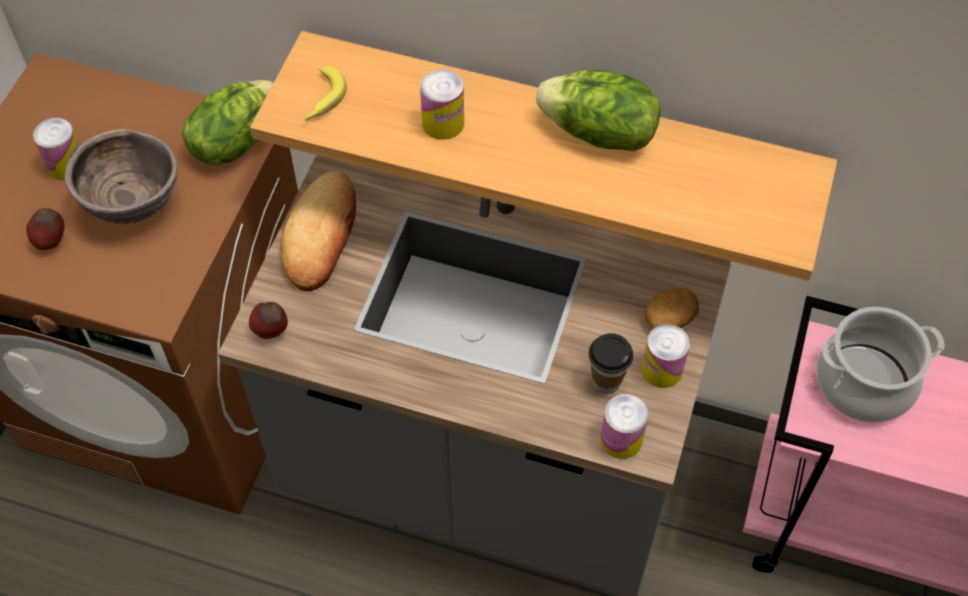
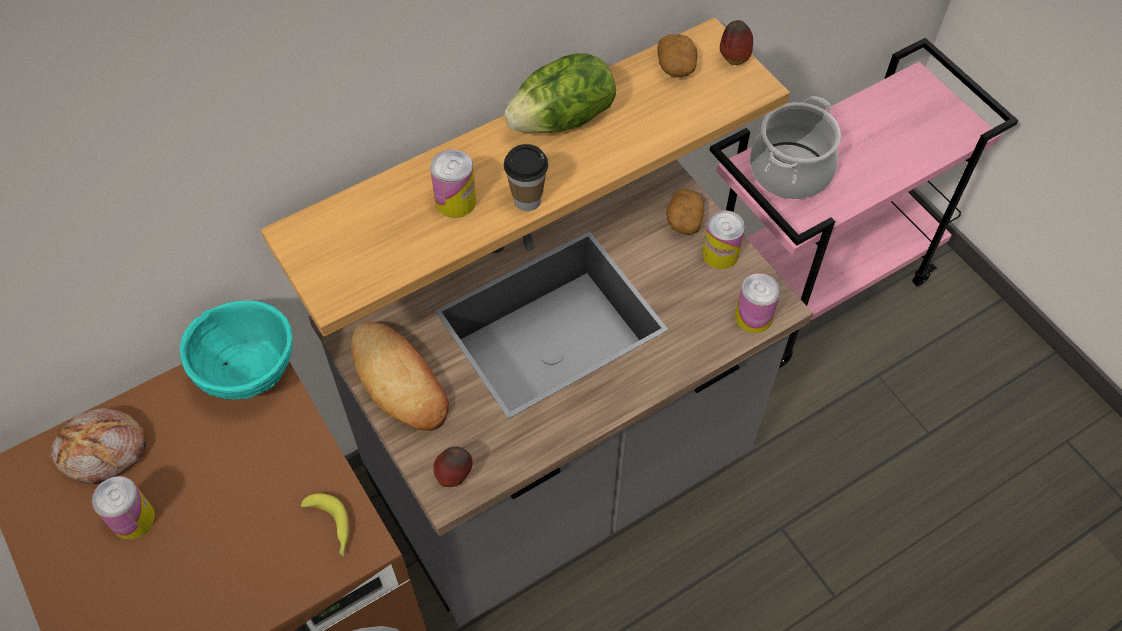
camera: 50 degrees left, 0 degrees up
(52, 241) = (204, 583): apple -> apple (733, 58)
(102, 109) = (103, 452): none -> bread
(134, 206) = (235, 493): brown bowl -> none
(235, 141) = (250, 375): lettuce -> turquoise bowl
(322, 100) = (348, 261): banana -> banana (331, 527)
(606, 382) = (700, 292): cup -> cup (527, 200)
(745, 170) = (676, 67): none -> potato

